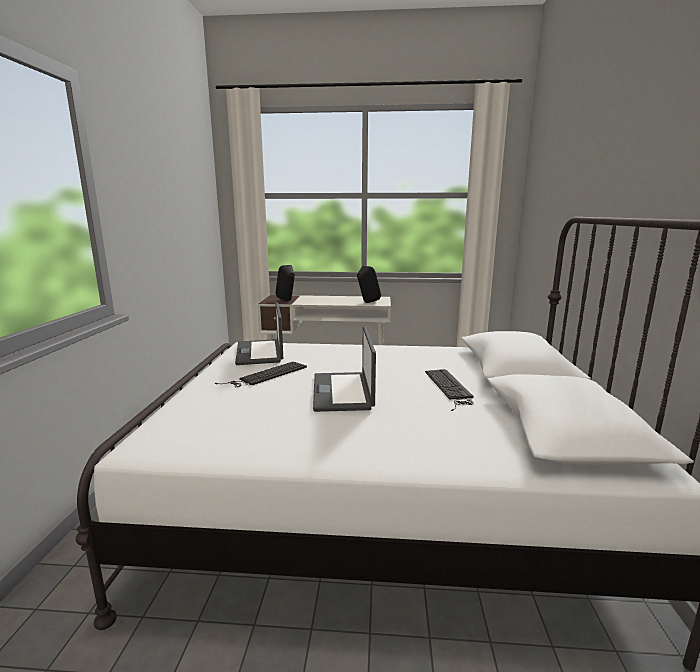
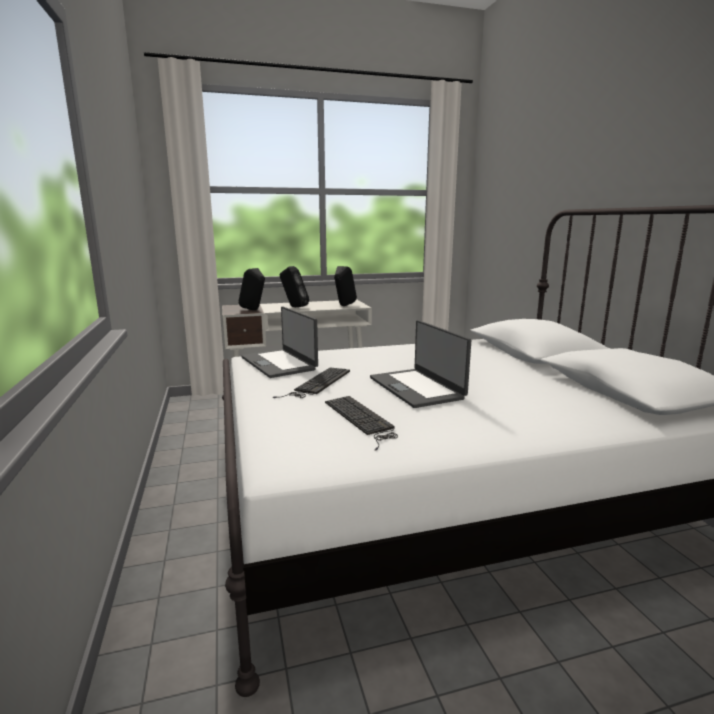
camera: 20 degrees left, 0 degrees up
(323, 300) = (294, 307): none -> black speaker
(449, 388) = (505, 373): keyboard -> keyboard (361, 419)

